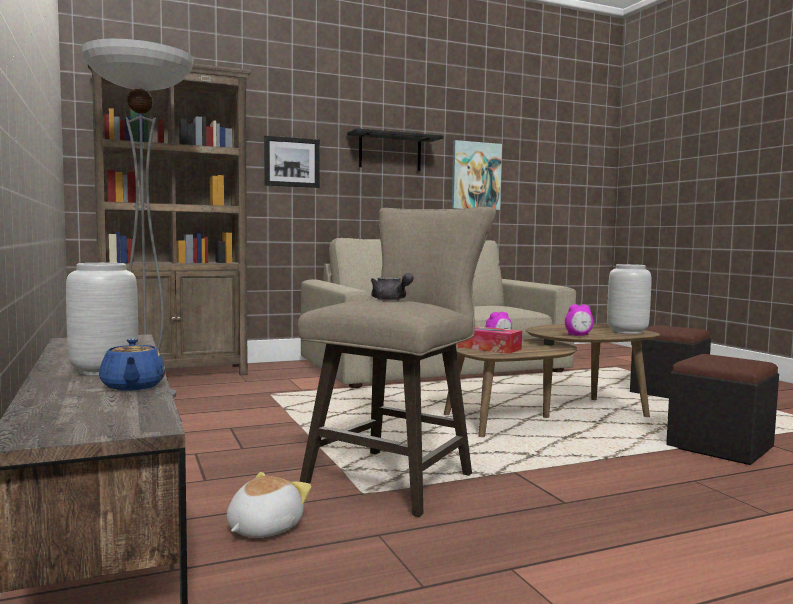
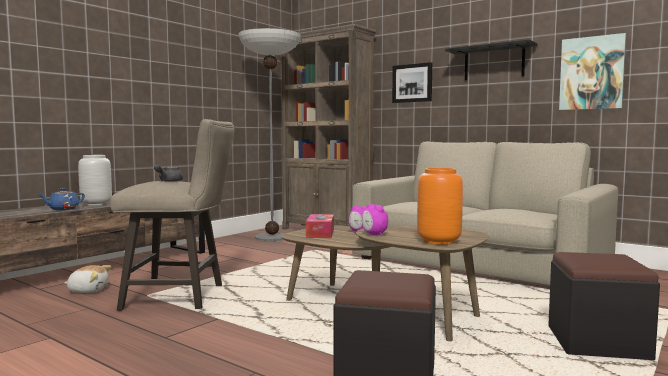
camera: 60 degrees right, 0 degrees up
(626, 331) = (438, 241): grey vase -> orange vase

